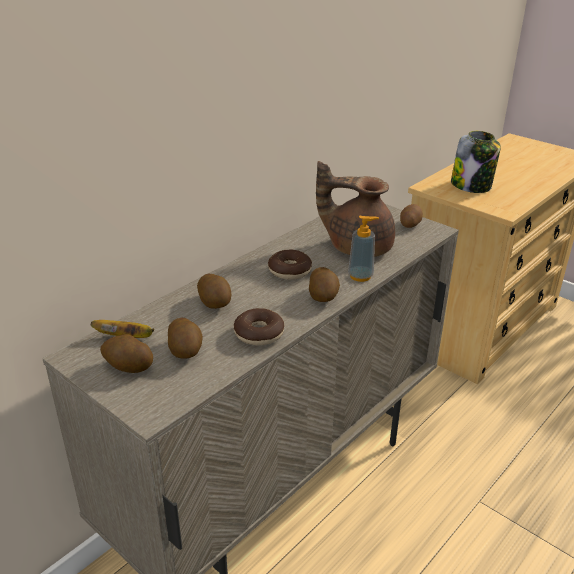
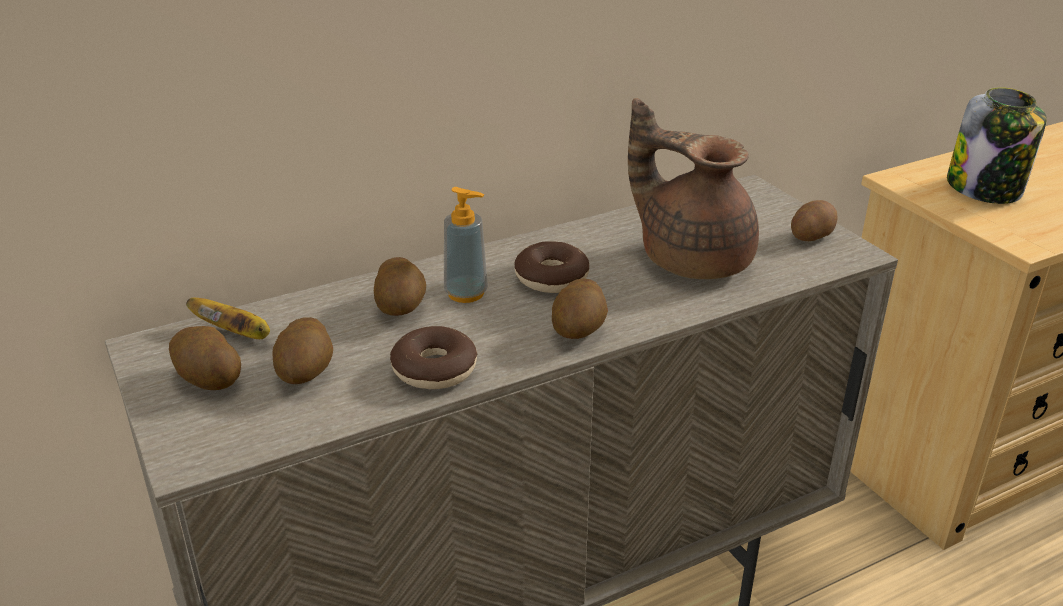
camera: 20 degrees right, 0 degrees up
(360, 276) = (665, 308): soap dispenser -> soap dispenser (466, 293)

